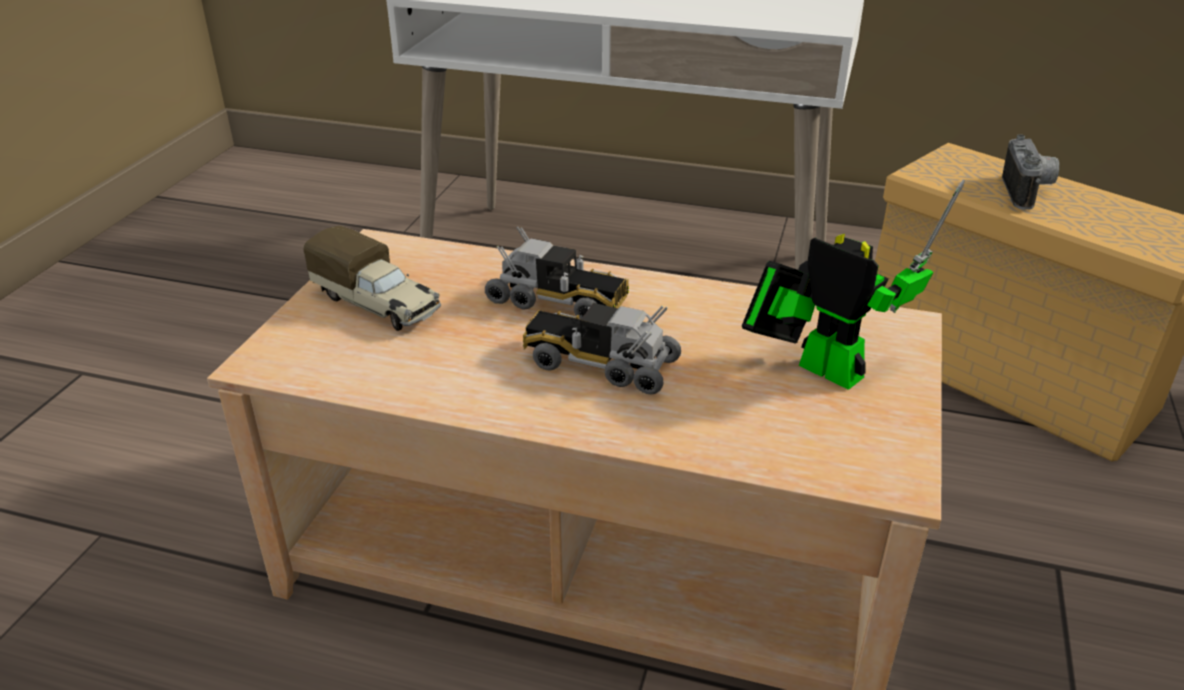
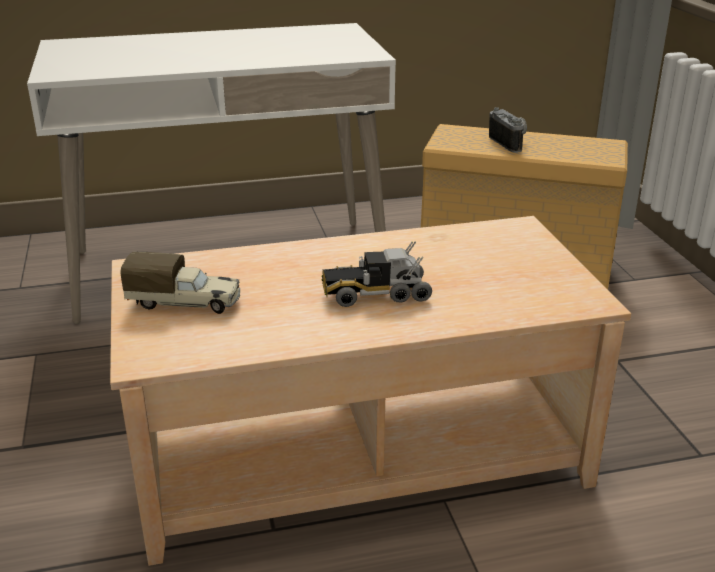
camera: 30 degrees left, 5 degrees down
(558, 301) = (309, 267): toy truck -> none
(821, 367) = (501, 259): toy robot -> none

